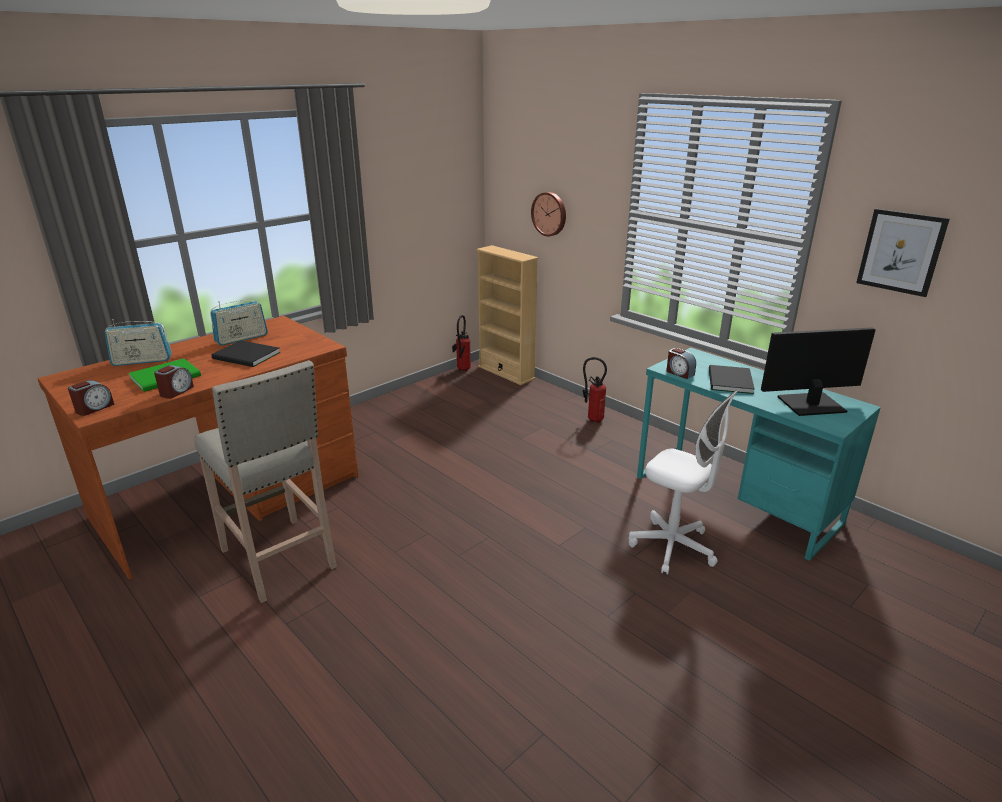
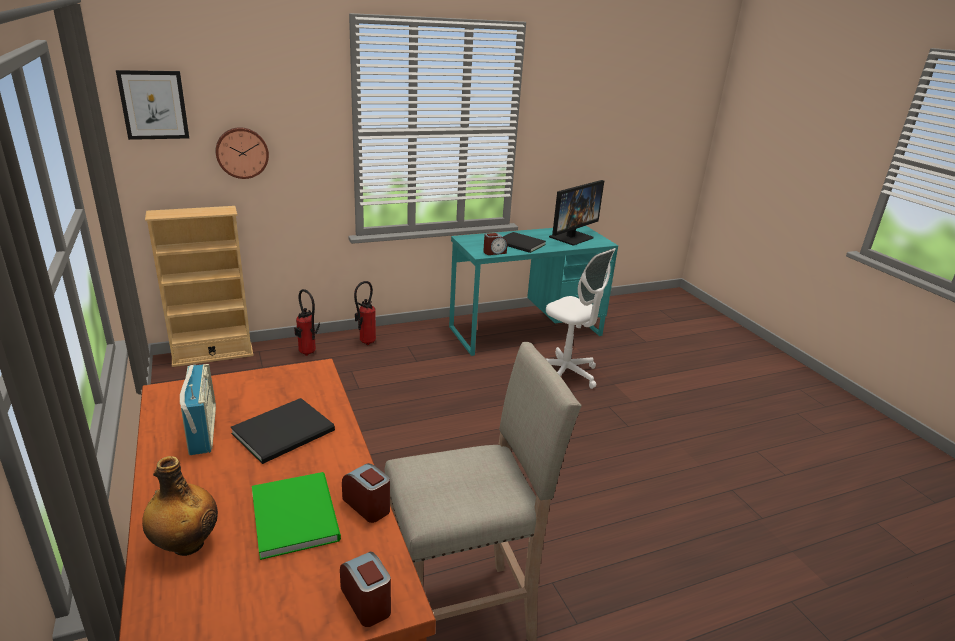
camera: 70 degrees left, 0 degrees up
(142, 361) = (186, 544): radio -> bottle
(462, 370) = (164, 379): fire extinguisher -> fire extinguisher (308, 354)
(672, 547) = (566, 374): white office chair -> white office chair turned 75 degrees clockwise
(810, 404) = (571, 237): monitor -> monitor turned 150 degrees counterclockwise
(901, 252) = (571, 123): picture -> picture (154, 105)

